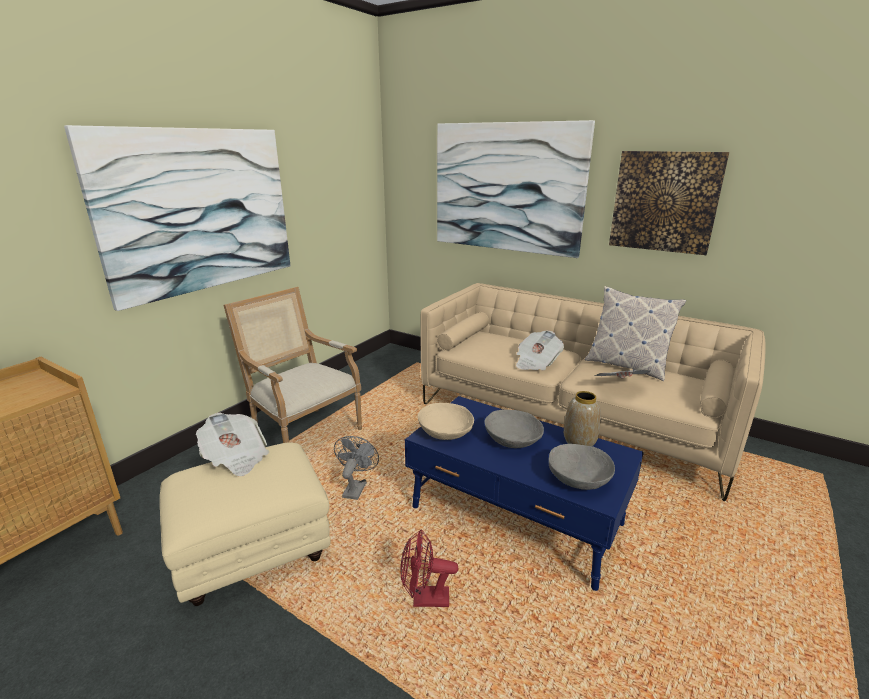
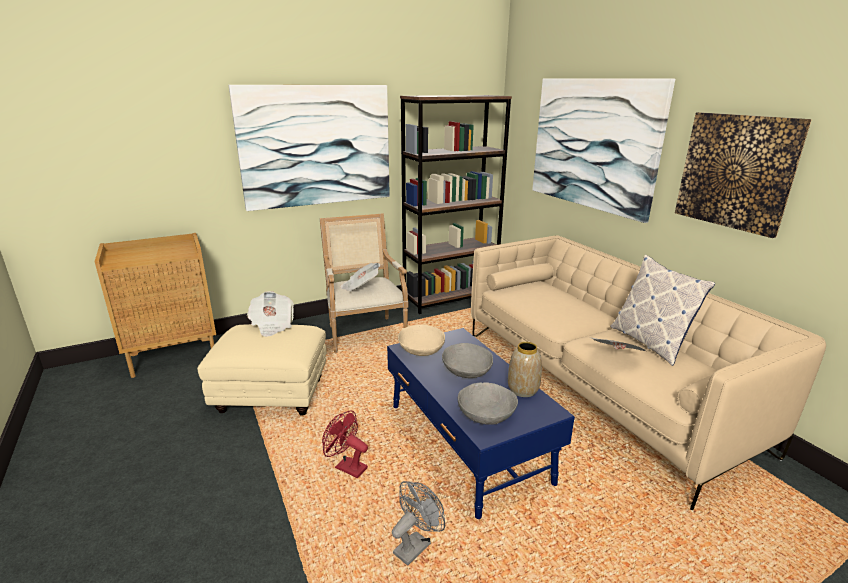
camera: 30 degrees right, 0 degrees up
(356, 487) = (367, 380): grey fan -> grey fan (416, 545)
(366, 370) = (450, 298): none -> brown bookcase
(536, 363) = (559, 318): newspaper -> newspaper (360, 287)

